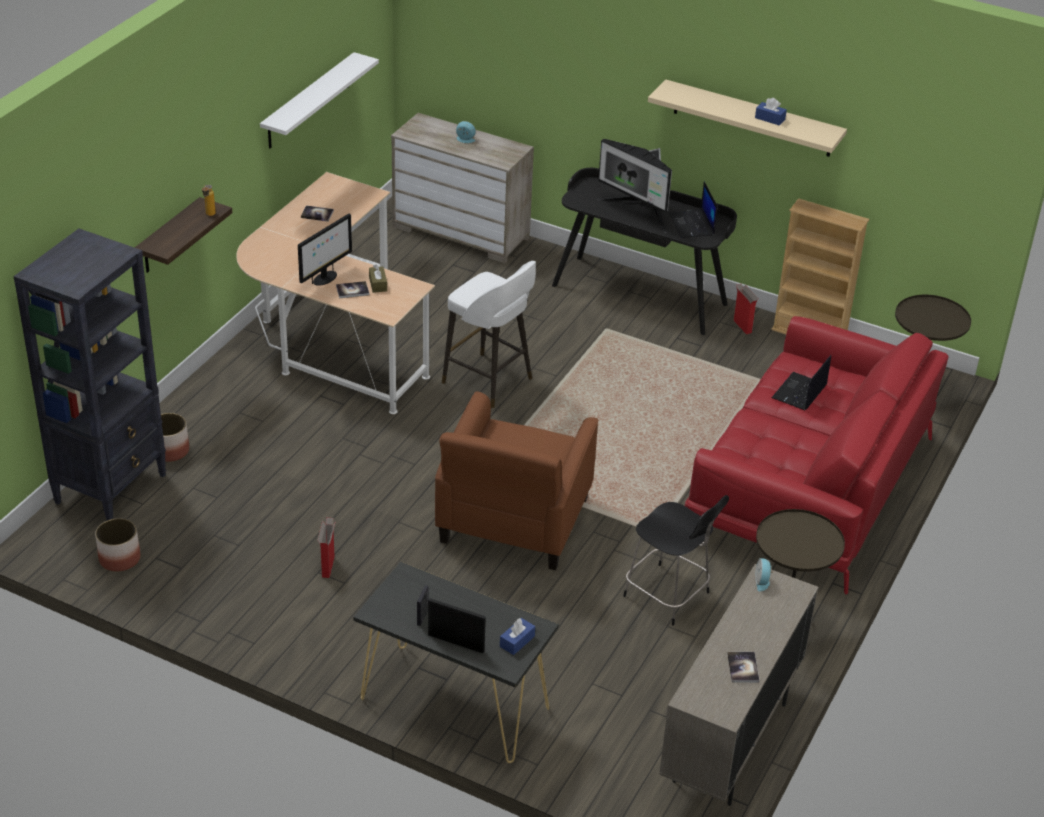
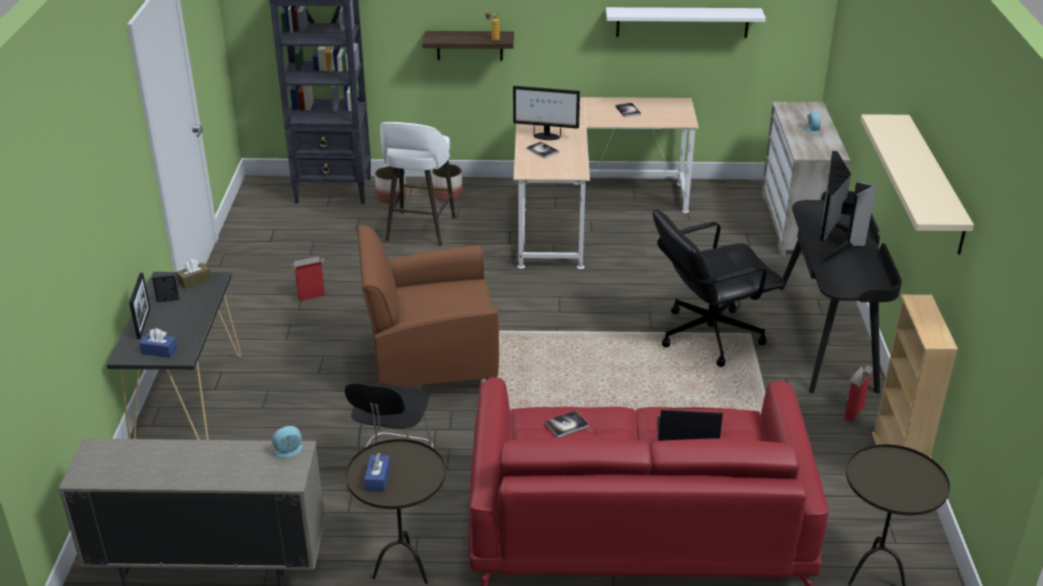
camera: 65 degrees right, 5 degrees down
(119, 559) = (263, 217): planter -> planter (447, 195)
(378, 284) = (562, 157): brown tissue box -> brown tissue box (194, 280)
(489, 382) = (605, 297): white stool -> white stool (420, 230)
(591, 350) = (708, 335): none -> black office chair
(692, 225) = (853, 275): laptop -> none
(743, 668) = (152, 470): book -> book (566, 425)
(770, 118) = (920, 178): blue tissue box -> blue tissue box (378, 479)

